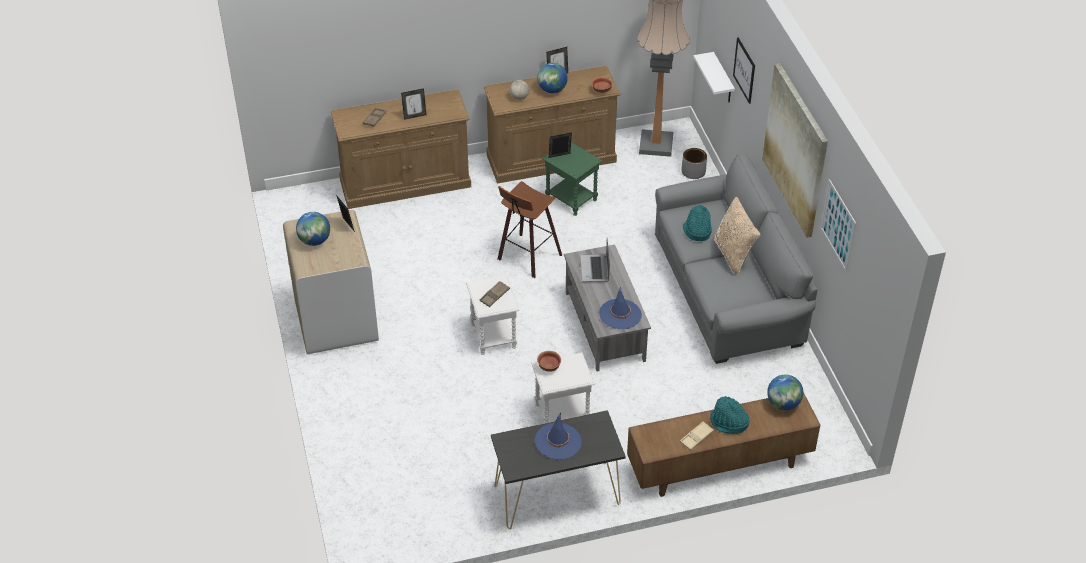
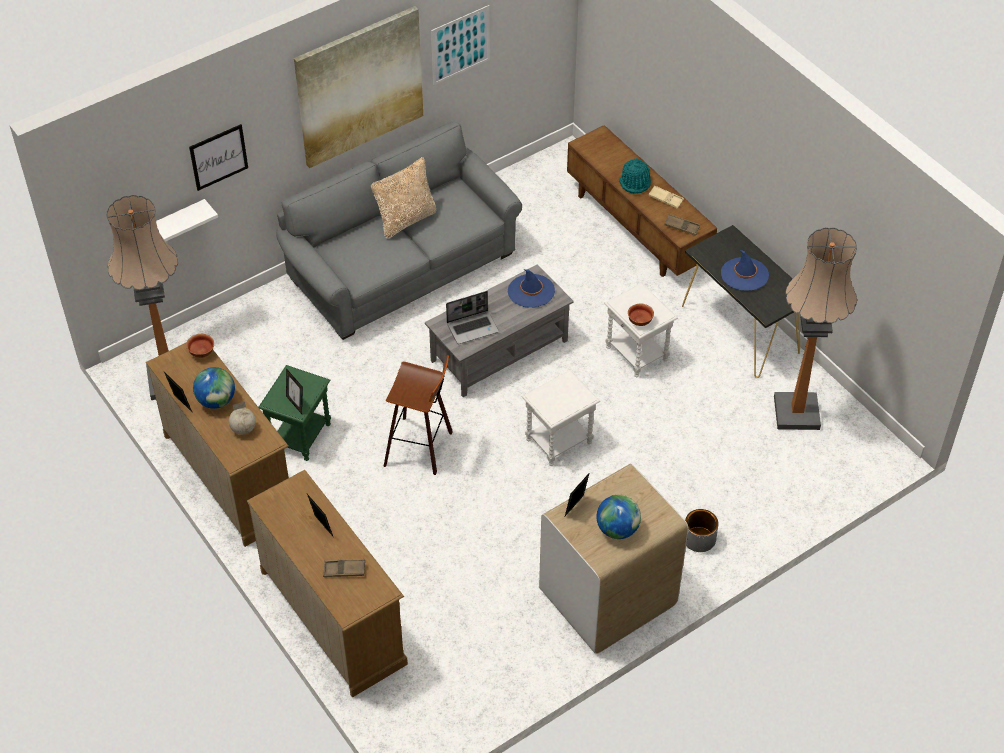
camera: 110 degrees left, 5 degrees up
(442, 499) = (796, 413): none -> floor lamp
(494, 296) = (561, 395): brown tray -> brown tray (681, 227)
(693, 172) = (211, 335): grey planter -> grey planter (699, 539)
(697, 231) = (378, 255): turquoise hat -> none
(783, 404) = (592, 151): globe -> none

